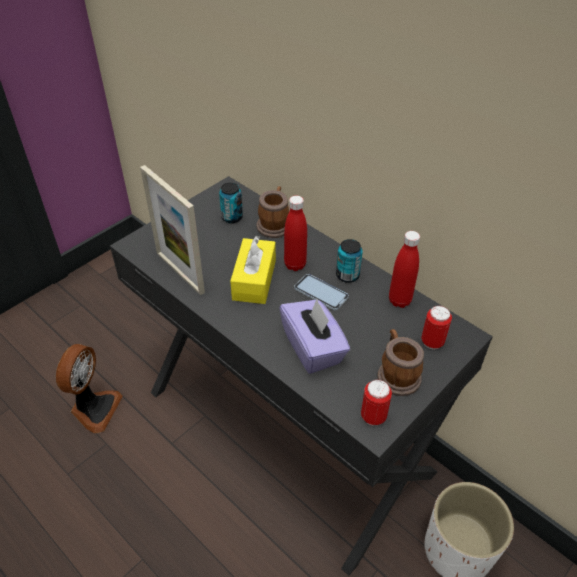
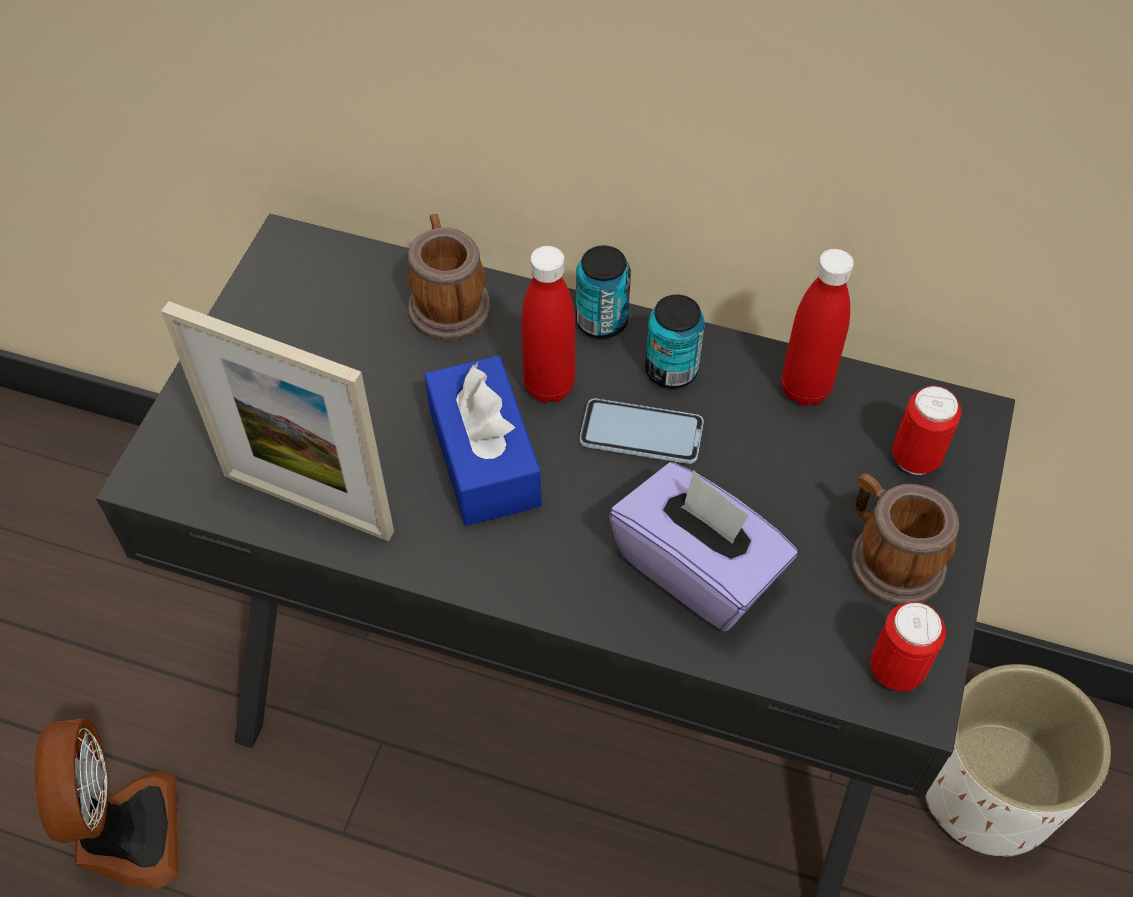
camera: 25 degrees left, 10 degrees up
(232, 217) = (342, 319): can -> can (601, 321)
(254, 280) = (484, 457): yellow tissue box -> blue tissue box

